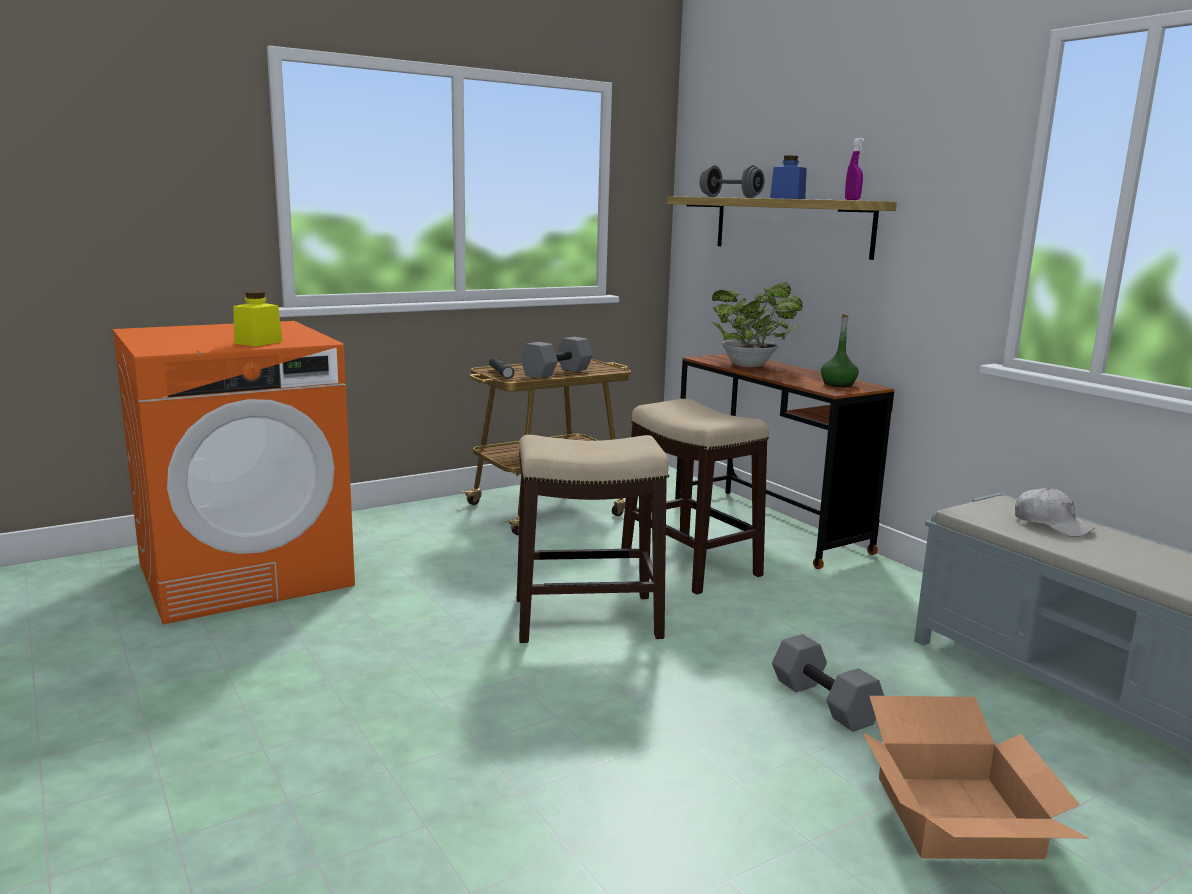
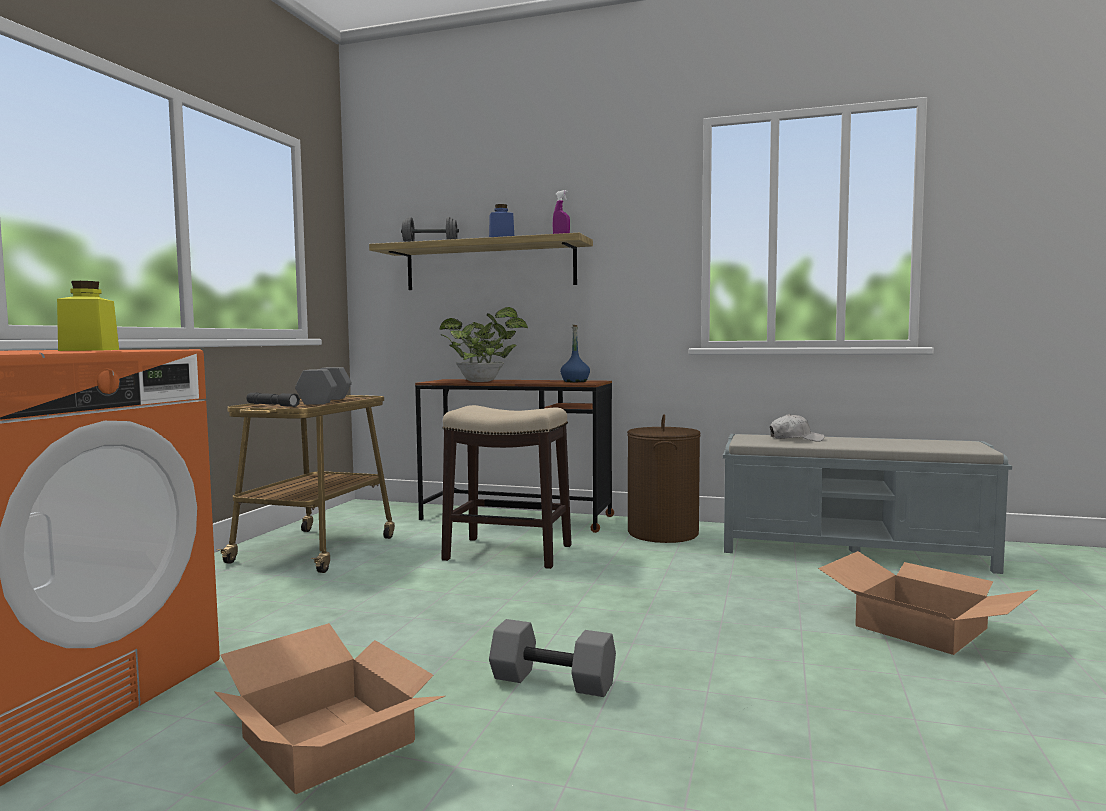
camera: 40 degrees left, 10 degrees down
(323, 668) = (325, 740): none -> cardboard box
(588, 618) = (503, 608): stool -> none
(826, 702) = (750, 599): grey dumbbell -> grey dumbbell (554, 681)
(838, 384) = (575, 381): green bottle -> blue bottle
(891, 594) = (662, 533): none -> brown laundry basket

